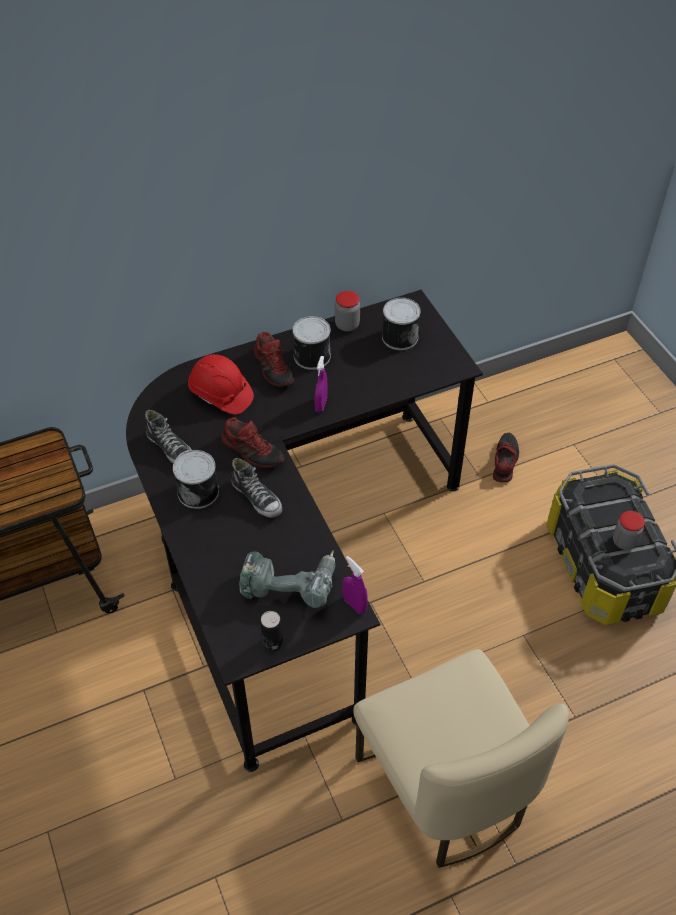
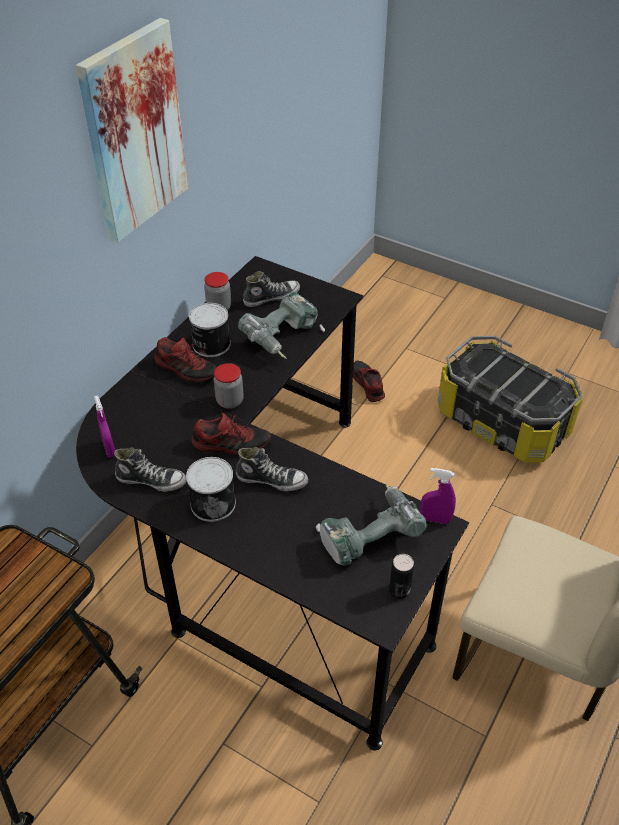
camera: 35 degrees left, 5 degrees down
(220, 395) = (157, 413): red hard hat -> none
(277, 146) = (133, 132): none -> picture
(321, 404) = (256, 378): purple spray bottle -> purple spray bottle (109, 449)
(375, 381) = (284, 339): none -> power drill
(399, 336) = (271, 297): can -> shoe
(624, 541) = (526, 387): jar -> jar (229, 401)

